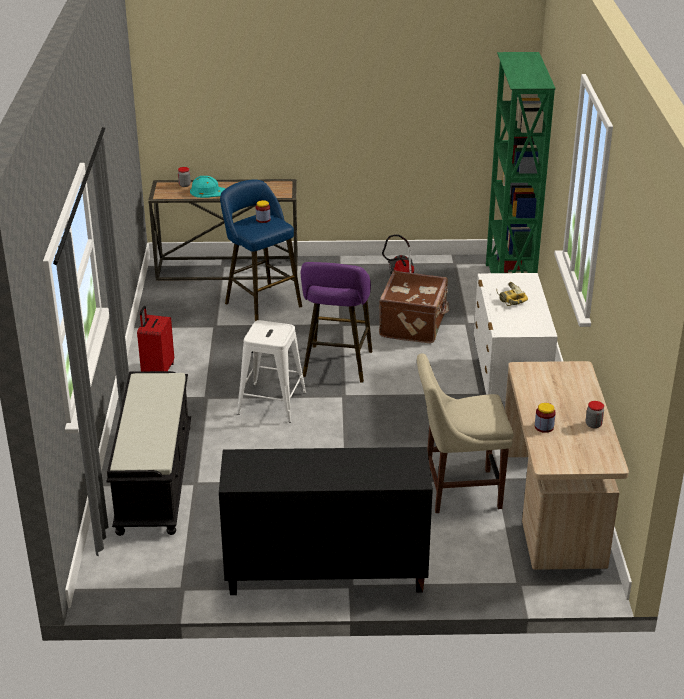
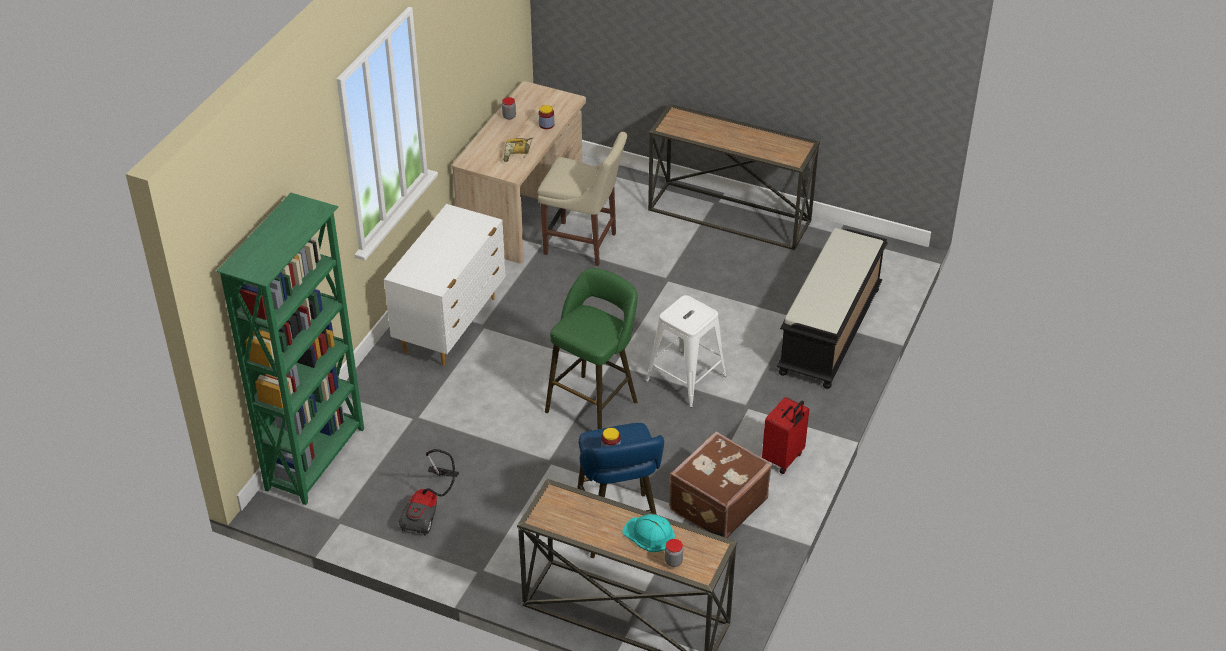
camera: 155 degrees left, 10 degrees up
(325, 574) = (730, 215): black cabinet -> console table
(336, 366) = (594, 403): purple stool -> green stool
(414, 325) = (473, 433): brown suitcase -> brown suitcase (716, 504)
(509, 298) = (443, 256): power drill -> power drill (518, 153)

